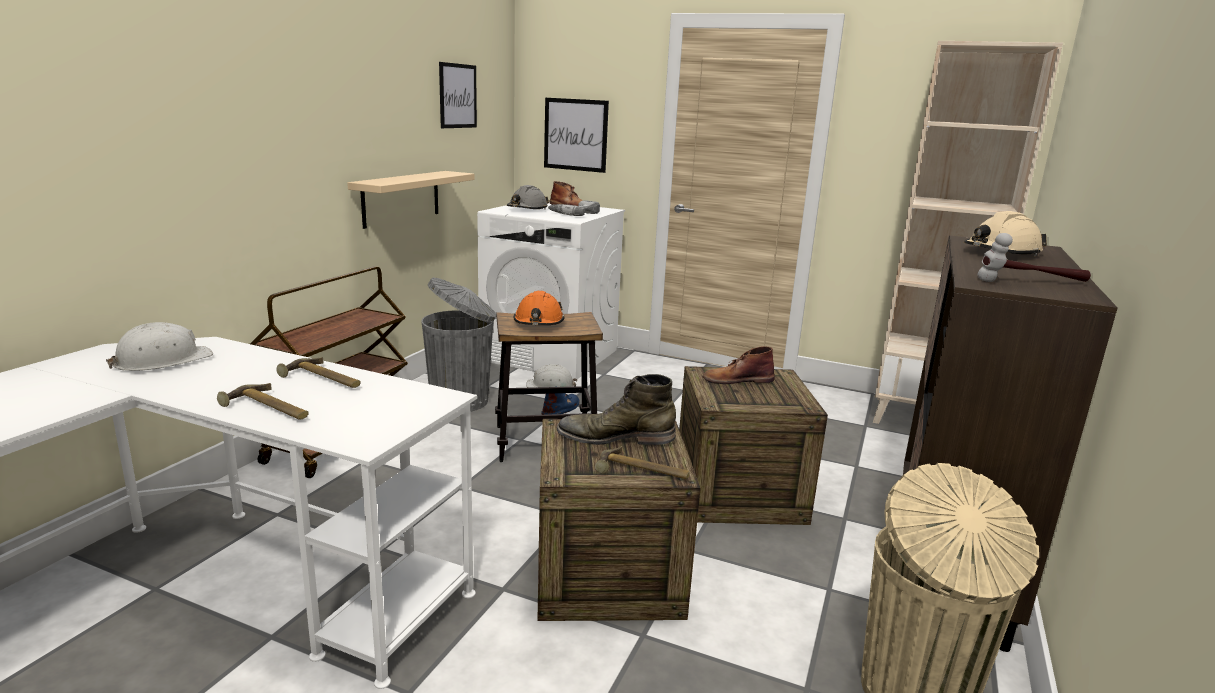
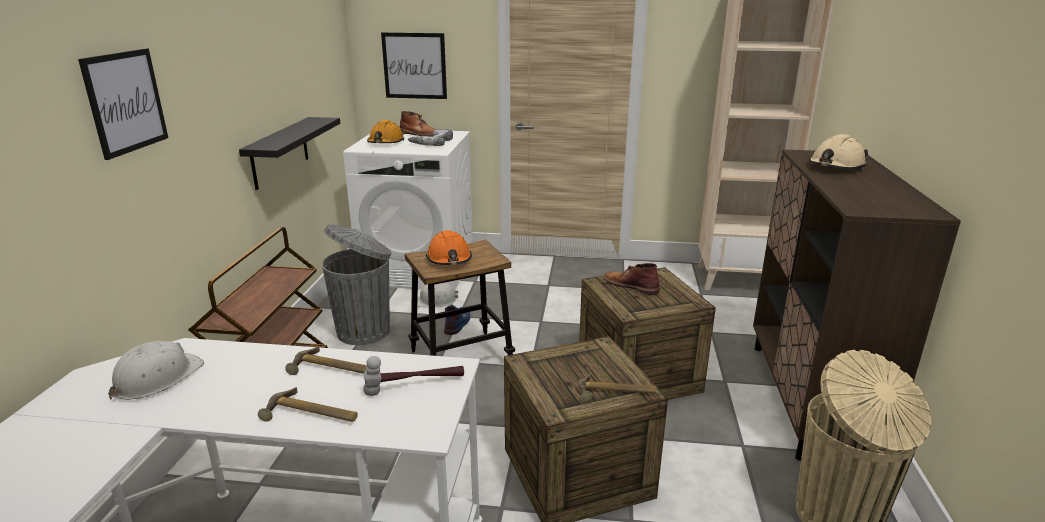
camera: 15 degrees left, 5 degrees up
(401, 198) = (280, 152): beige shelf -> black shelf
(457, 96) = (309, 43): picture -> picture (125, 102)
(527, 209) = (386, 142): grey hard hat -> orange hard hat
(615, 437) = (574, 363): green boot -> none
(737, 379) = (630, 285): brown boot -> brown boot turned 60 degrees clockwise
(1032, 283) = (887, 201): hammer -> hammer (414, 386)

